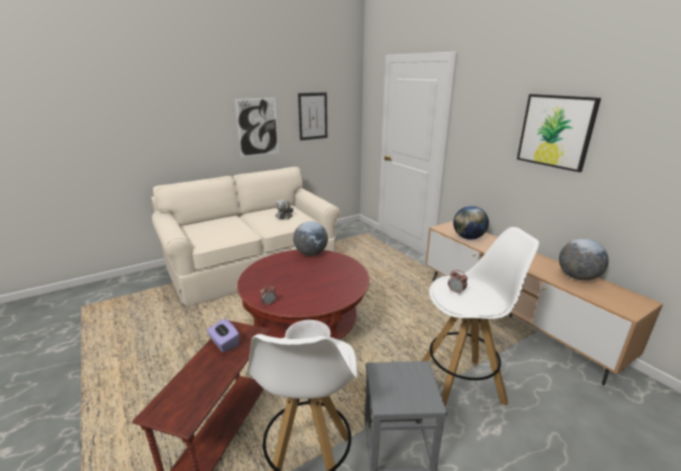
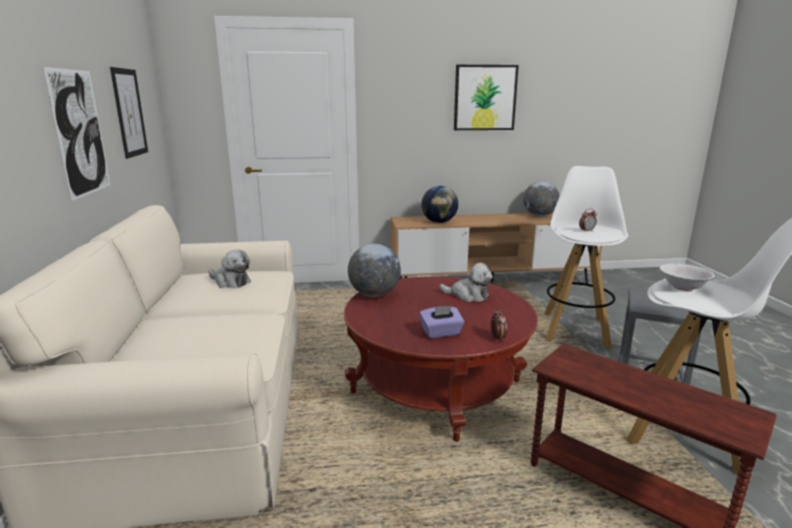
camera: 65 degrees left, 5 degrees down
(224, 343) = (592, 375): purple tissue box -> purple tissue box (441, 333)
(334, 282) = (468, 295): none -> plush toy

